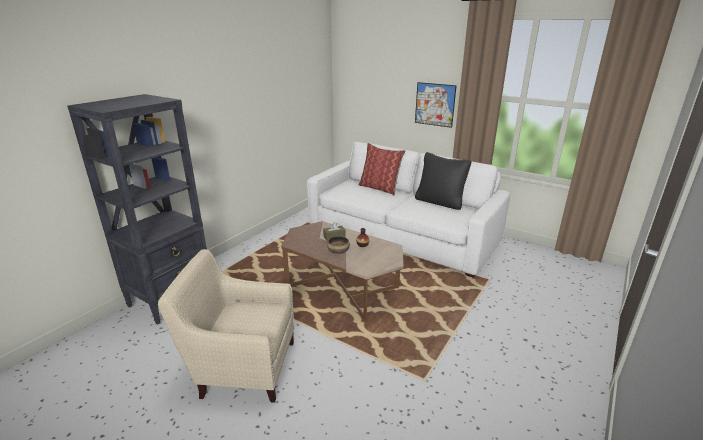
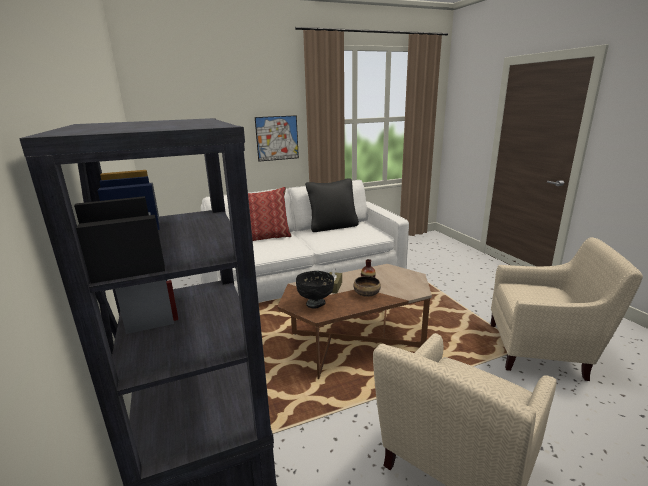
camera: 55 degrees left, 5 degrees down
(304, 238) = (315, 303): none -> black bowl
(432, 394) = (542, 350): none -> beige armchair

